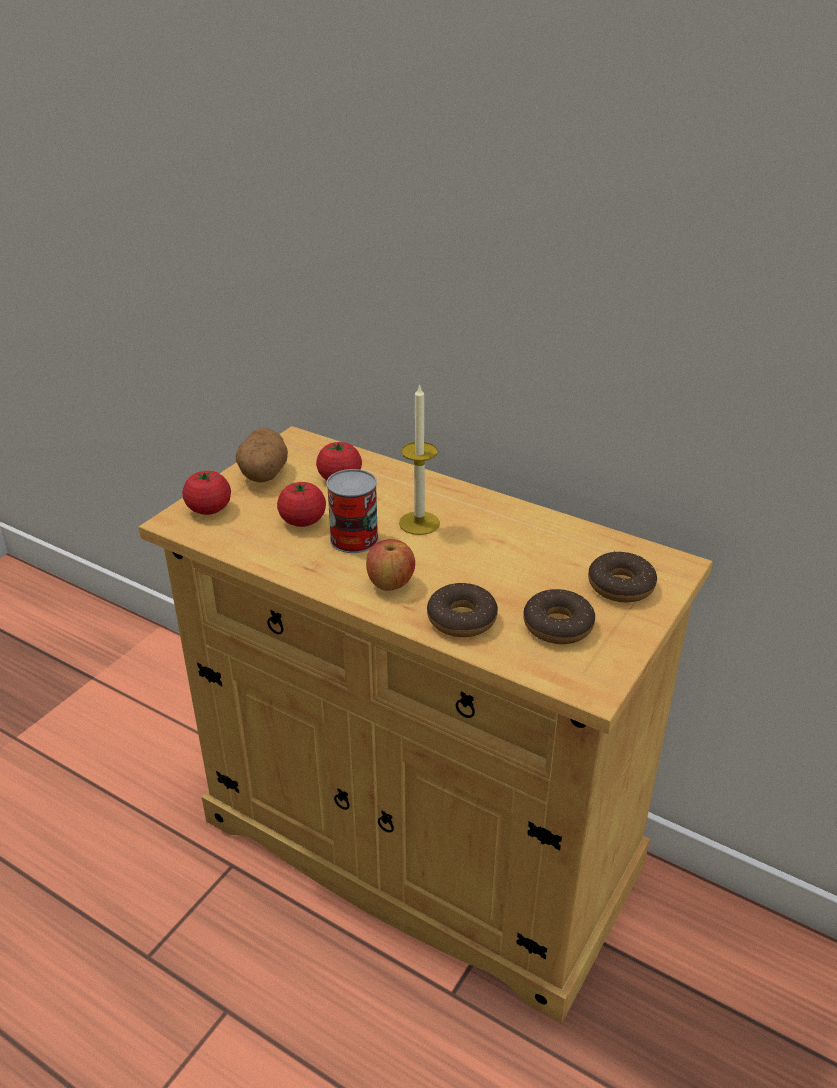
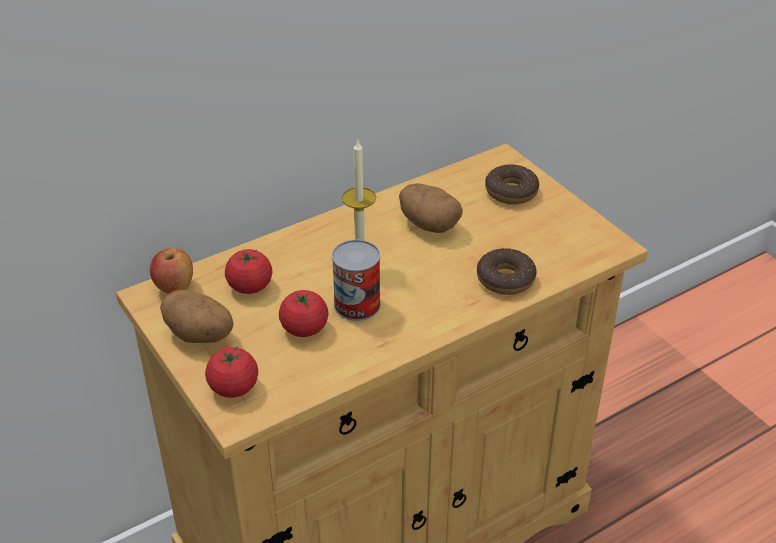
camera: 65 degrees left, 5 degrees up
(390, 584) = (437, 302): apple -> apple (174, 287)
(510, 547) = (429, 224): none -> potato
(558, 625) = (539, 236): donut -> none

